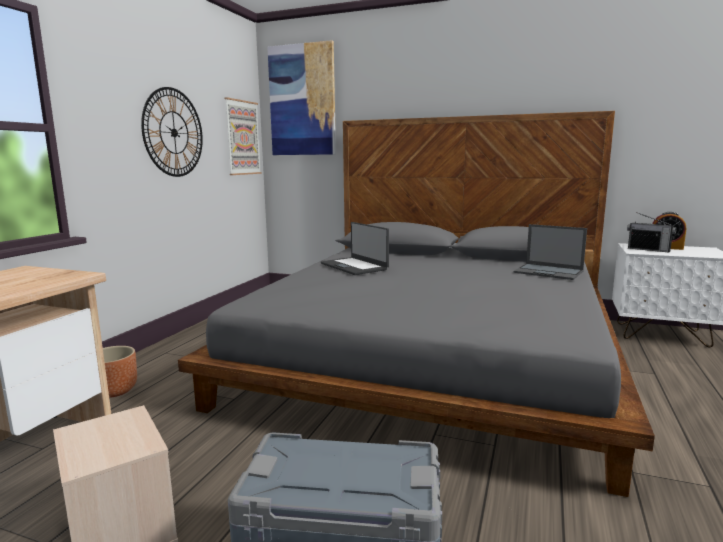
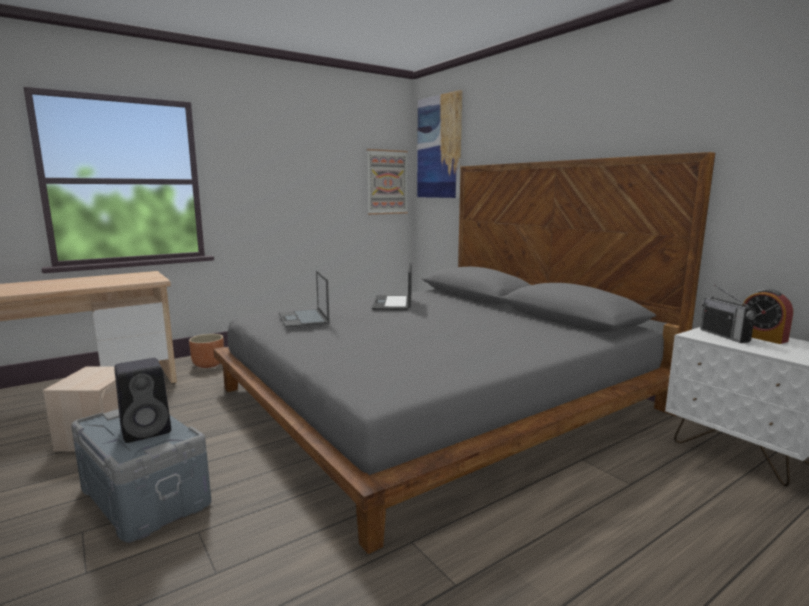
camera: 35 degrees right, 0 degrees up
(174, 132) = (306, 180): wall clock -> none
(355, 465) = (148, 430): none -> black speaker
(549, 272) = (549, 338): laptop -> laptop (304, 319)

